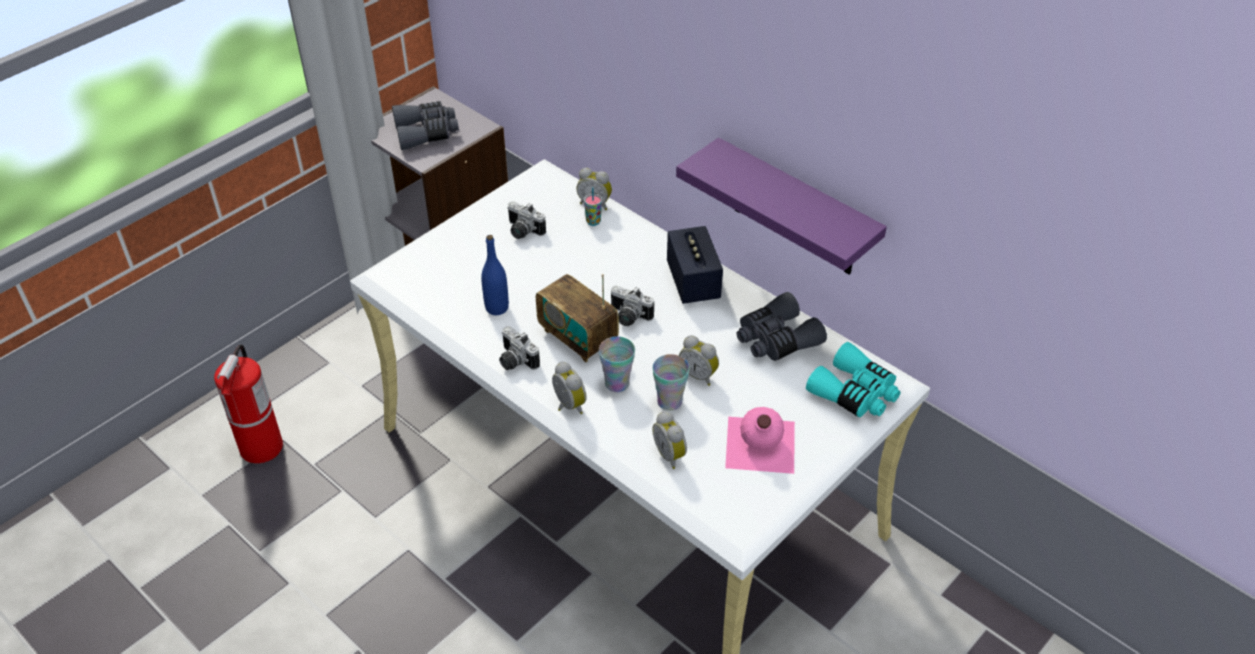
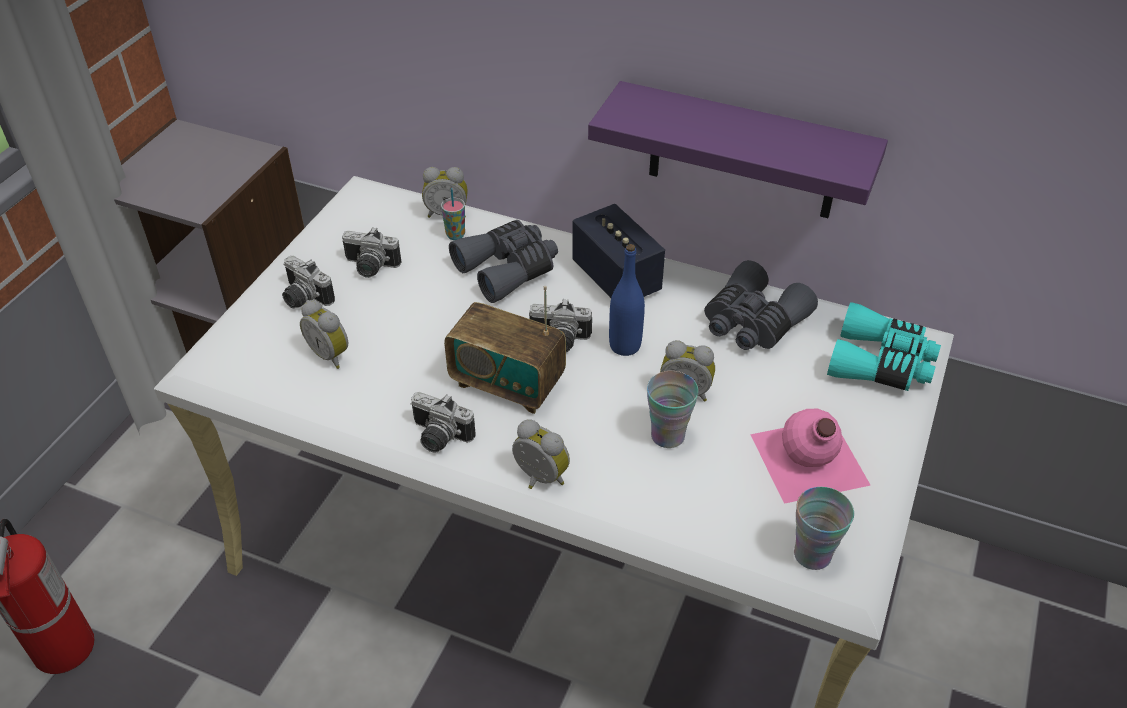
camera: 20 degrees left, 0 degrees up
(426, 132) = (187, 174): grey binoculars -> grey binoculars (508, 269)
(468, 242) = (303, 298): none -> camera
(497, 308) = (381, 373): blue bottle -> blue bottle (625, 345)
(617, 383) = (588, 431): cup -> cup (812, 555)
(671, 454) = (707, 506): alarm clock -> alarm clock (331, 354)

